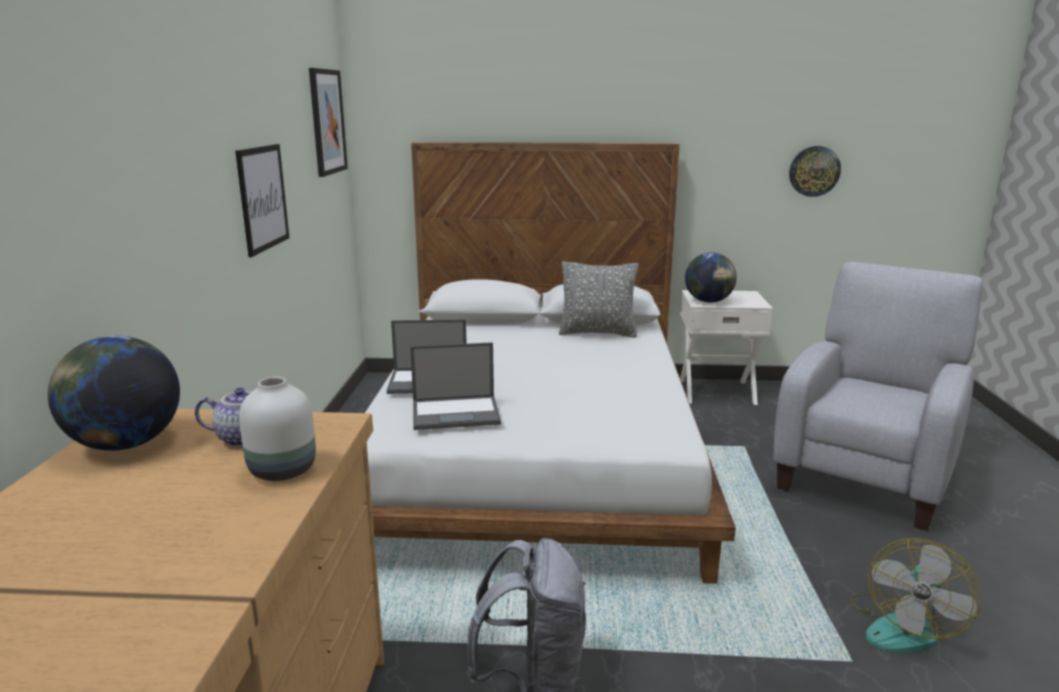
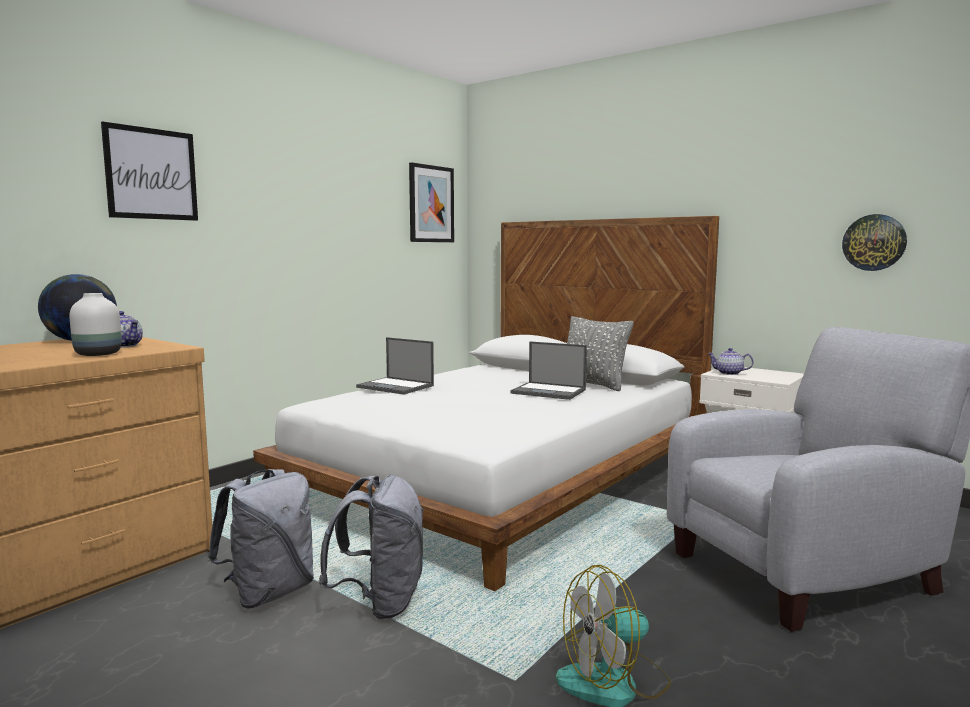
camera: 35 degrees right, 10 degrees down
(263, 198) = (326, 243): picture -> picture (151, 174)
(457, 413) = (372, 401): laptop -> laptop (549, 391)
(649, 641) = (380, 602): none -> grey backpack
(708, 301) = (728, 373): globe -> teapot

